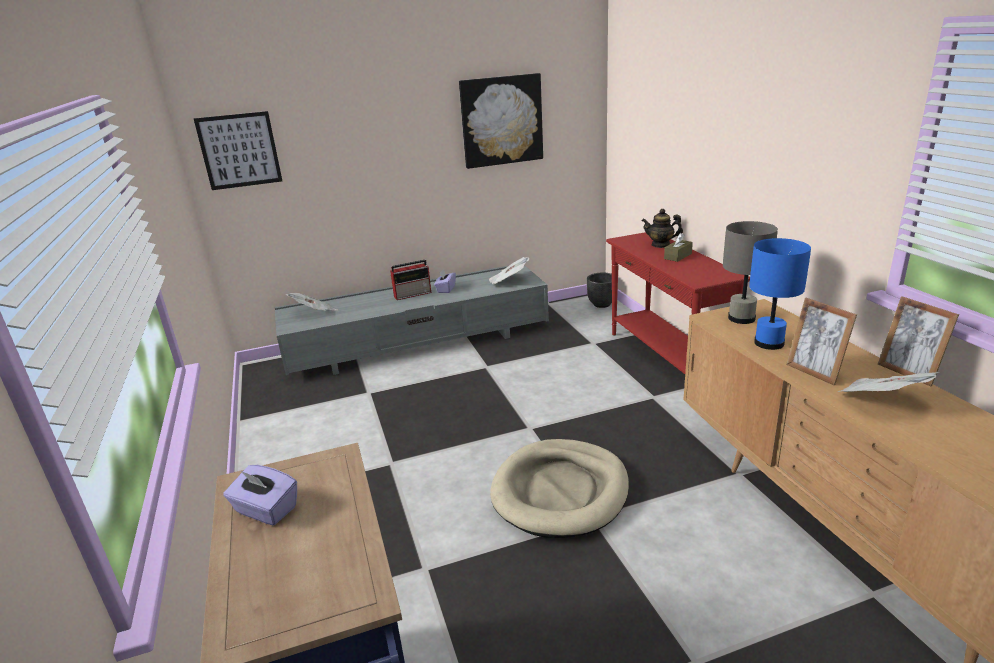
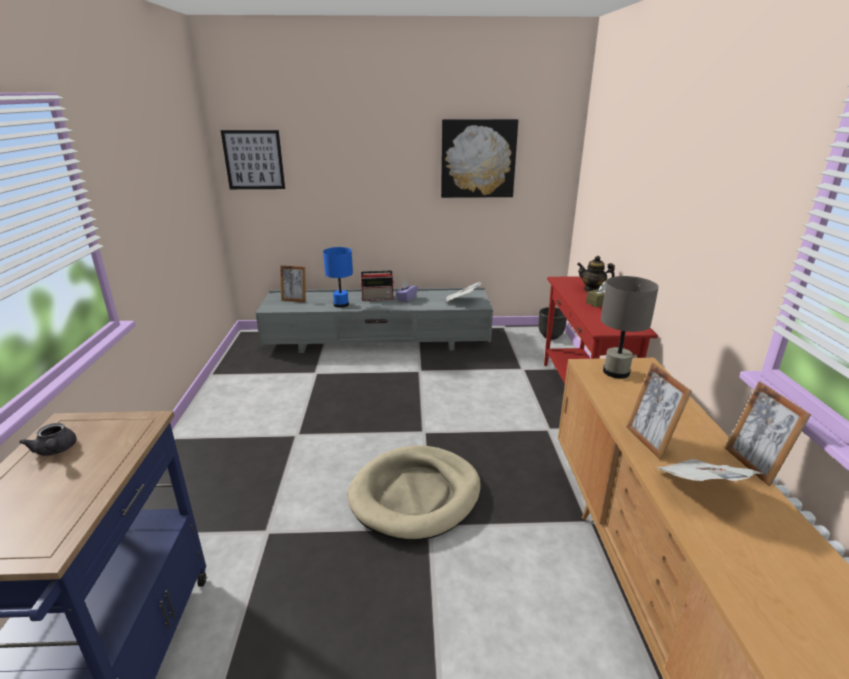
camera: 15 degrees right, 0 degrees up
(265, 510) = (56, 451): purple tissue box -> grey teapot
(314, 313) = (294, 300): newspaper -> picture frame
(769, 343) = (625, 402): blue table lamp -> blue table lamp (341, 304)

